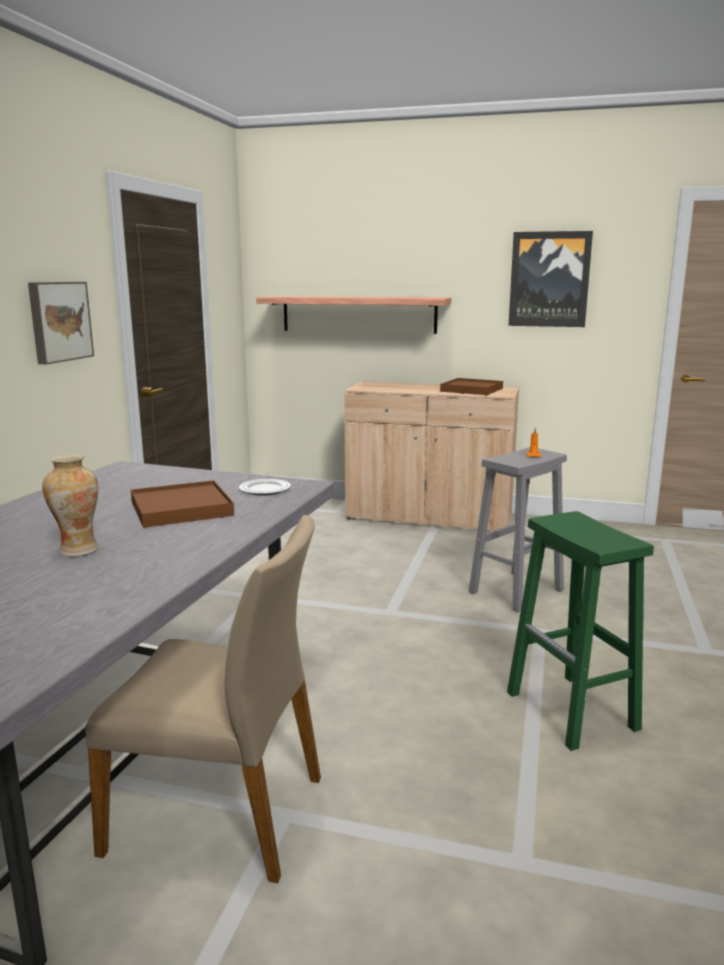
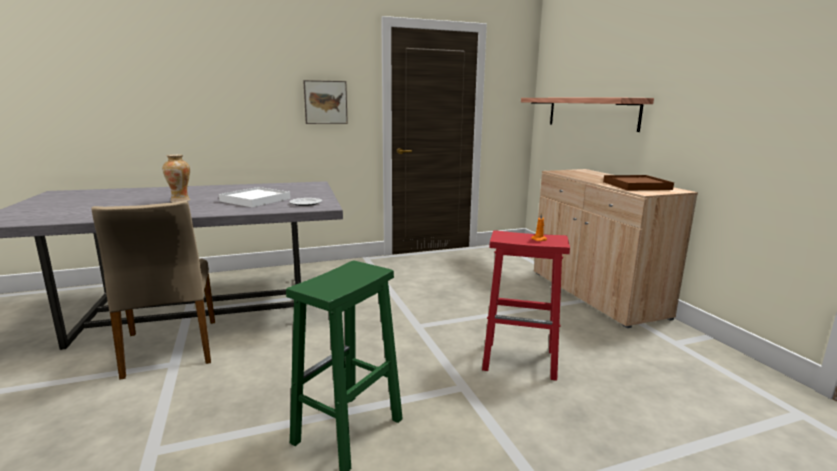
camera: 55 degrees right, 0 degrees up
(181, 508) = (255, 200): brown tray -> white tray
(517, 590) = (521, 360): grey stool -> red stool
(549, 279) = (744, 76): picture -> none

